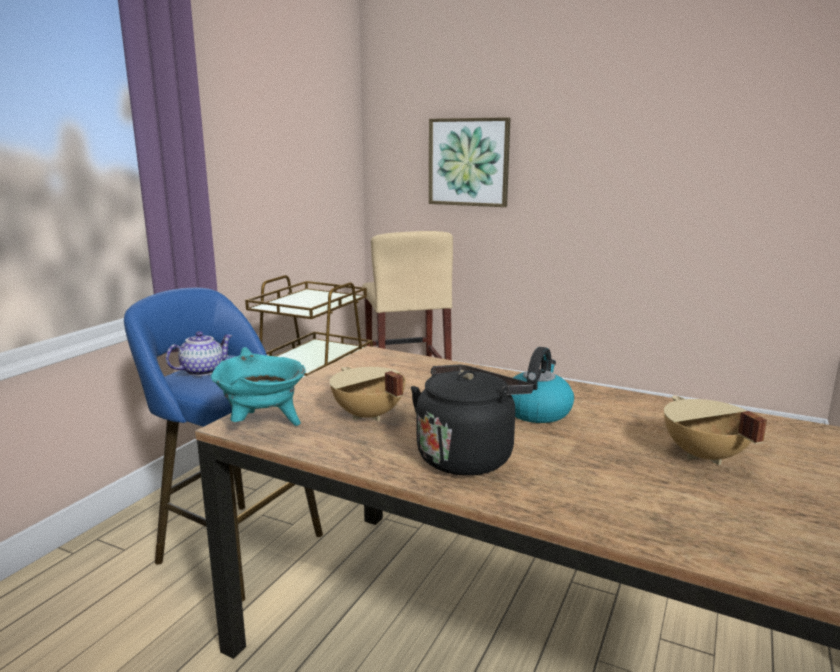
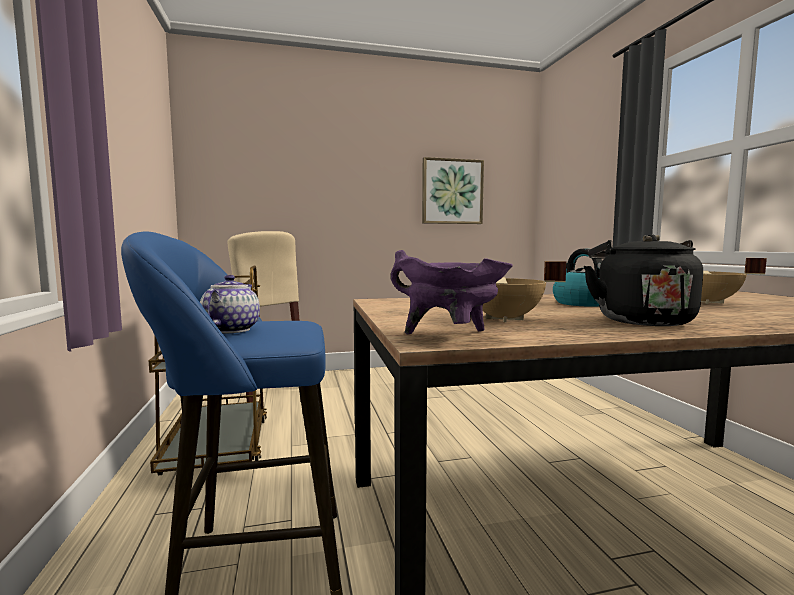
camera: 40 degrees left, 10 degrees down
(263, 425) = (451, 336): turquoise cooking pot -> purple cooking pot
(469, 162) = (286, 185): picture -> picture (452, 191)

